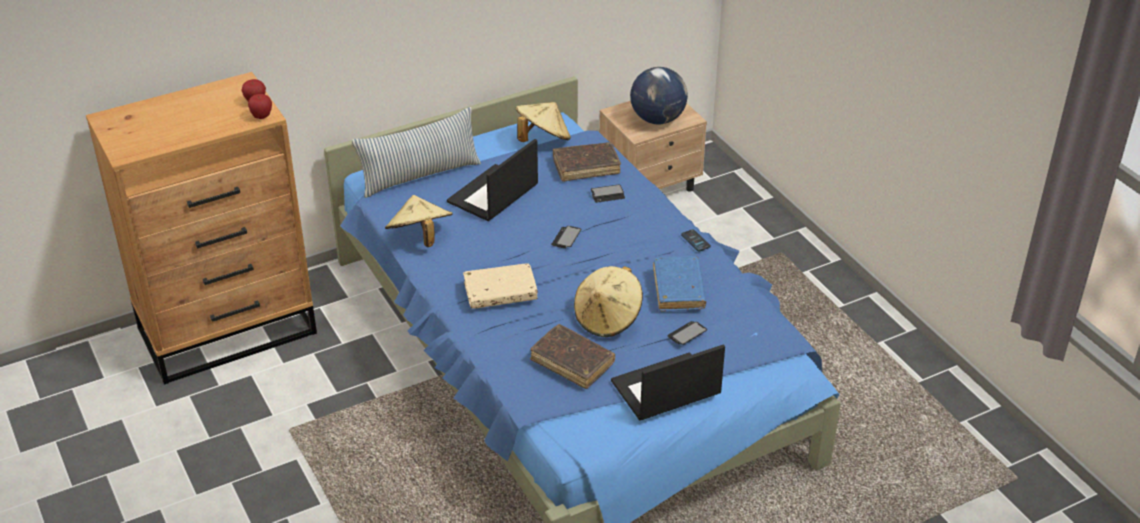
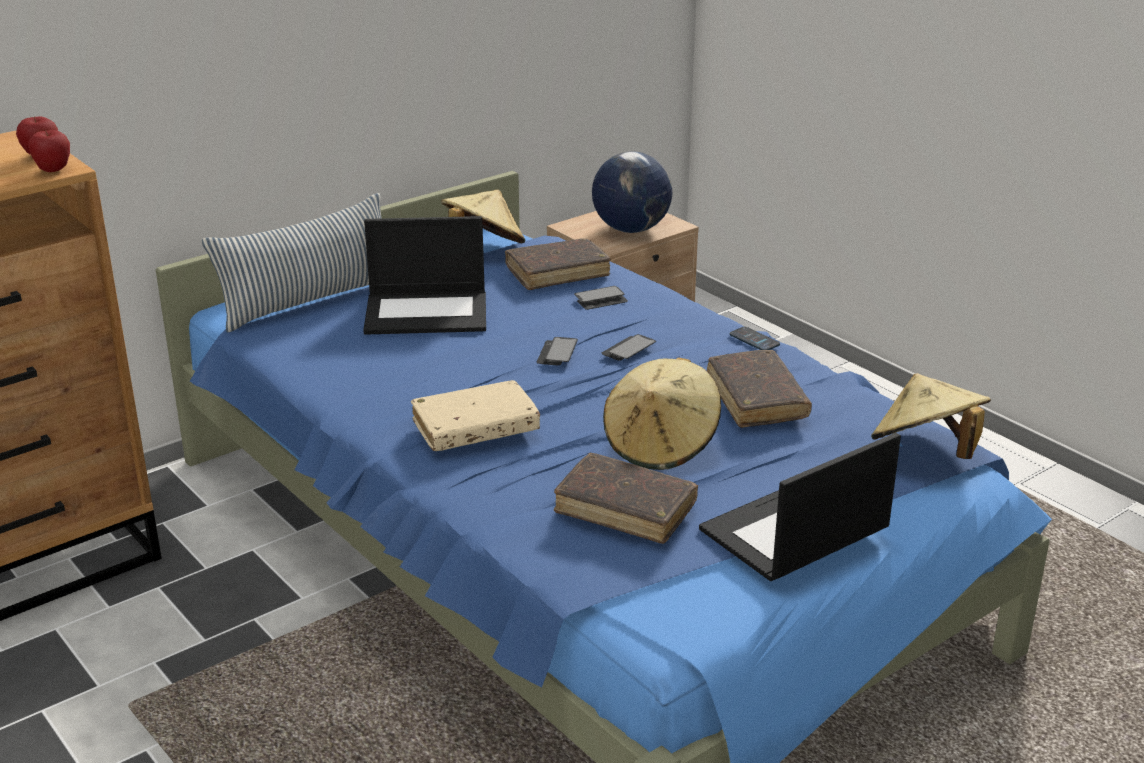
camera: 10 degrees left, 10 degrees down
(420, 238) = (325, 373): beige hat -> beige hat (926, 451)
(493, 194) = (428, 313): laptop -> laptop turned 120 degrees counterclockwise
(678, 290) = (756, 399): blue book -> brown book
(687, 334) = (795, 453): phone -> phone (628, 349)

